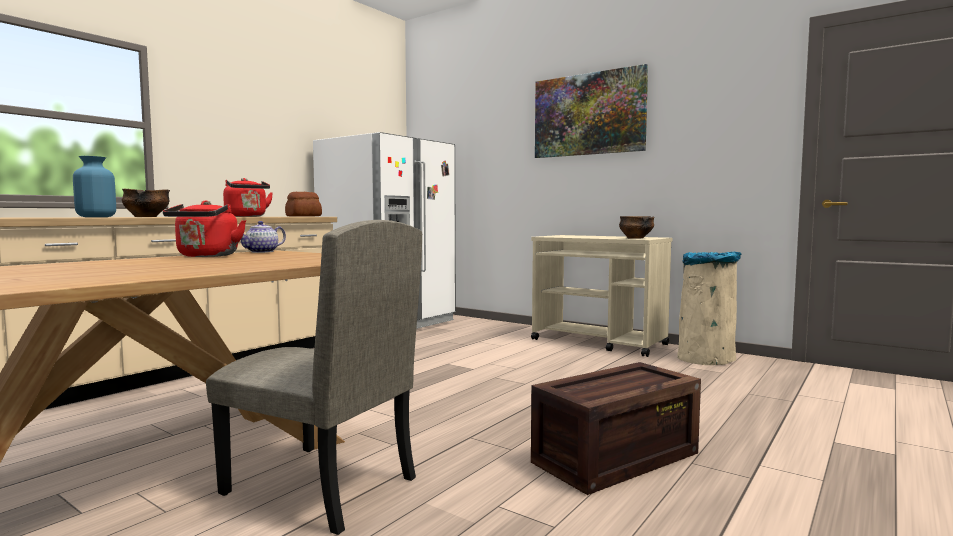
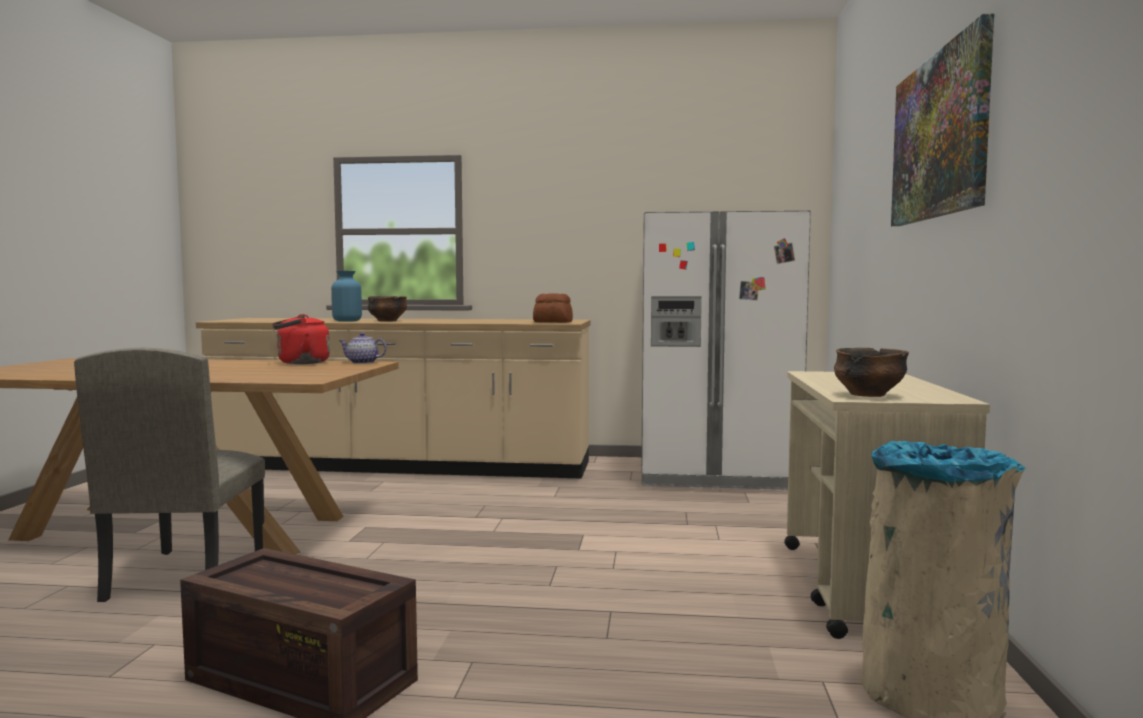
camera: 60 degrees right, 0 degrees up
(247, 216) = (485, 321): red kettle -> none

